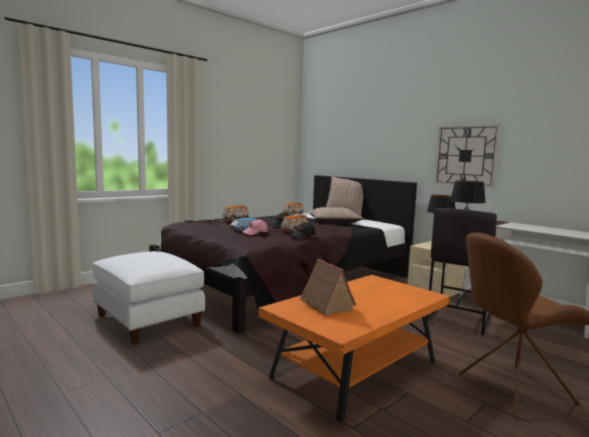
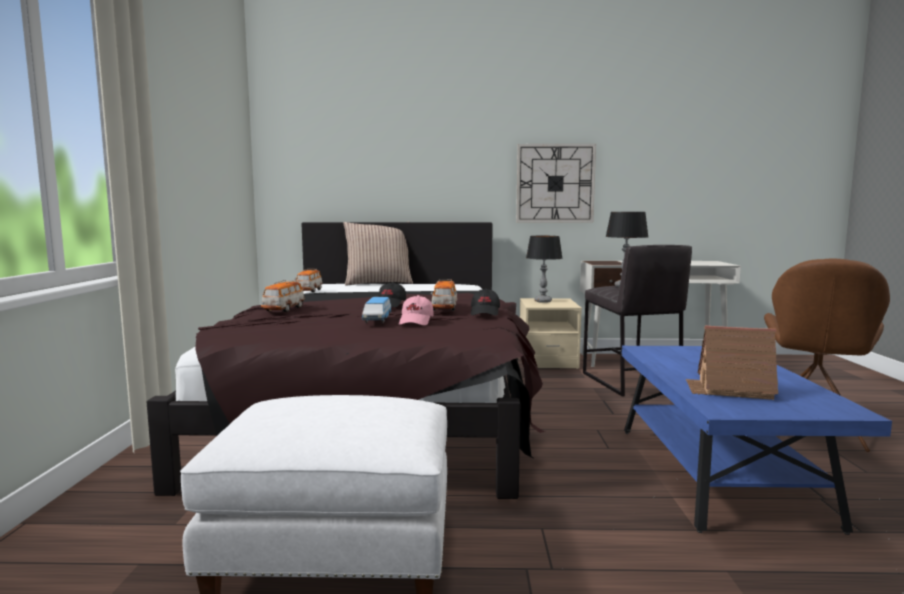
camera: 45 degrees left, 0 degrees up
(334, 222) = (411, 292): pillow -> none
(356, 371) = (718, 475): orange coffee table -> blue coffee table

